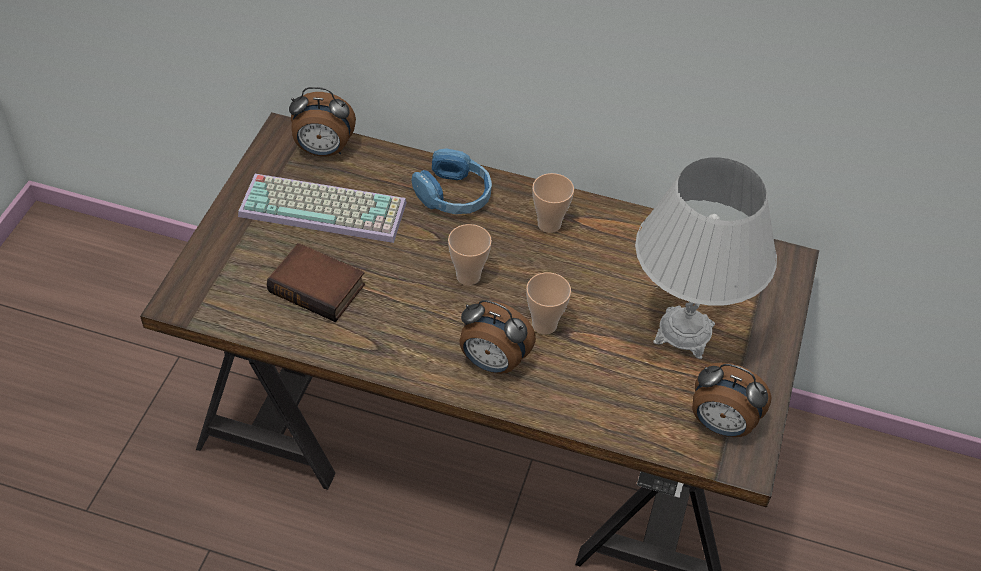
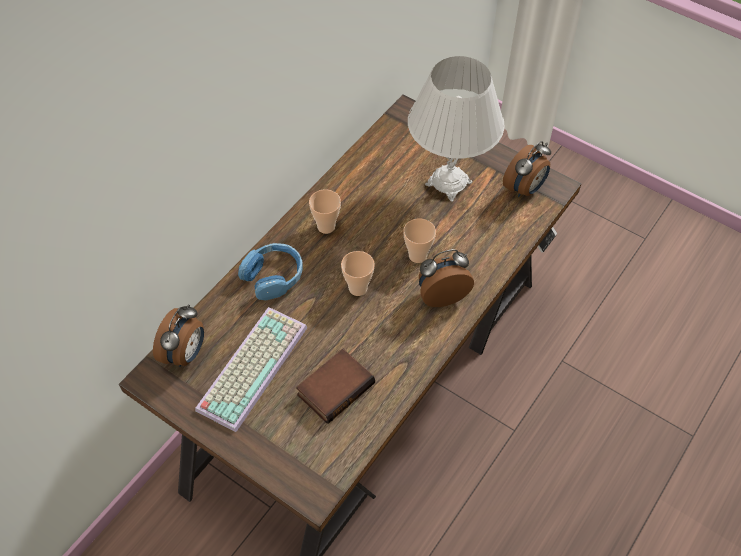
camera: 70 degrees left, 5 degrees up
(492, 363) = (441, 294): alarm clock -> alarm clock turned 150 degrees counterclockwise

